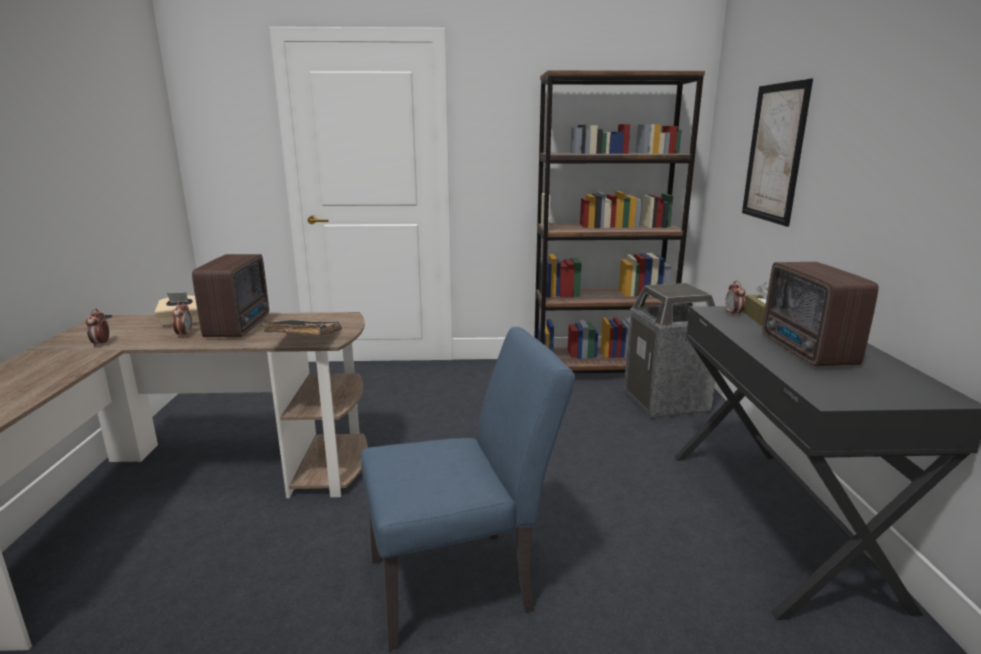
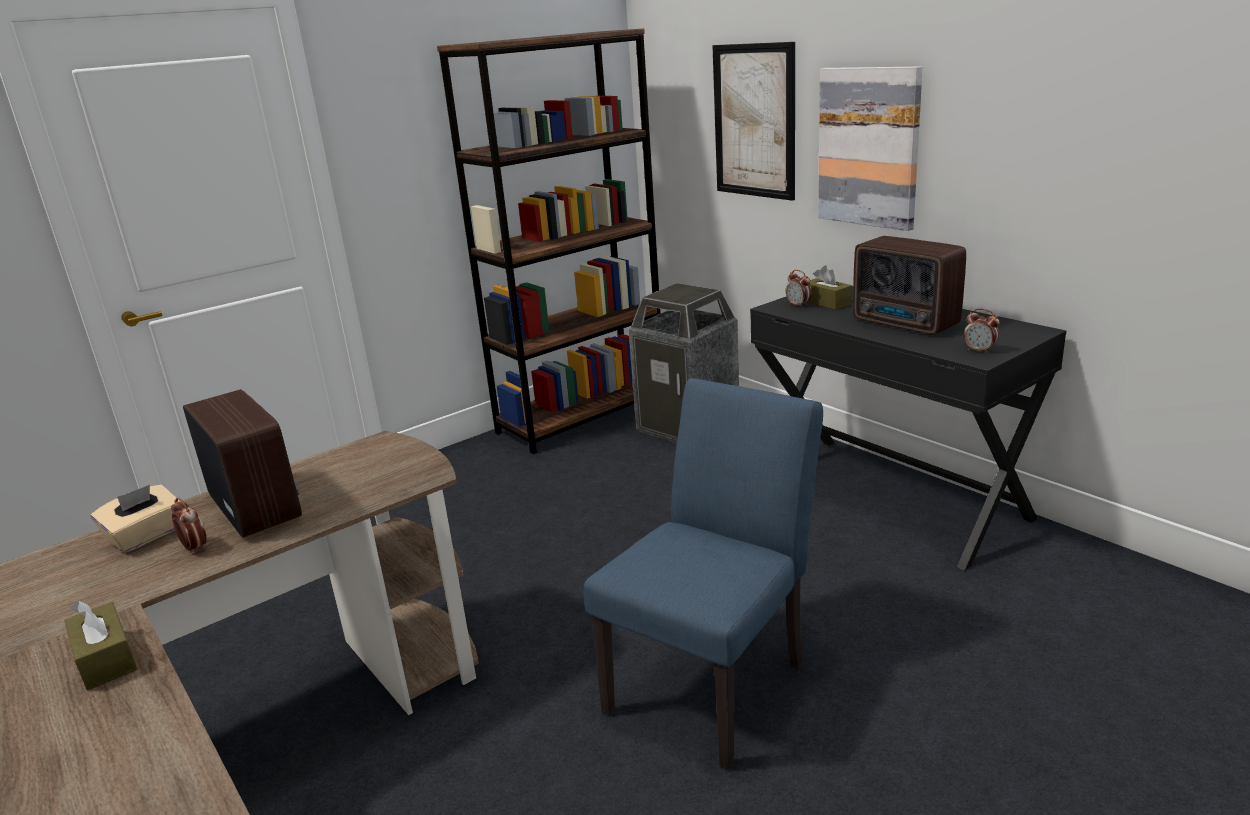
camera: 35 degrees left, 5 degrees up
(66, 366) = (106, 659): none -> brown tissue box
(101, 344) = (78, 613): alarm clock -> alarm clock (979, 351)
(305, 340) = (395, 487): black book -> none
(849, 179) = (869, 147): none -> picture

